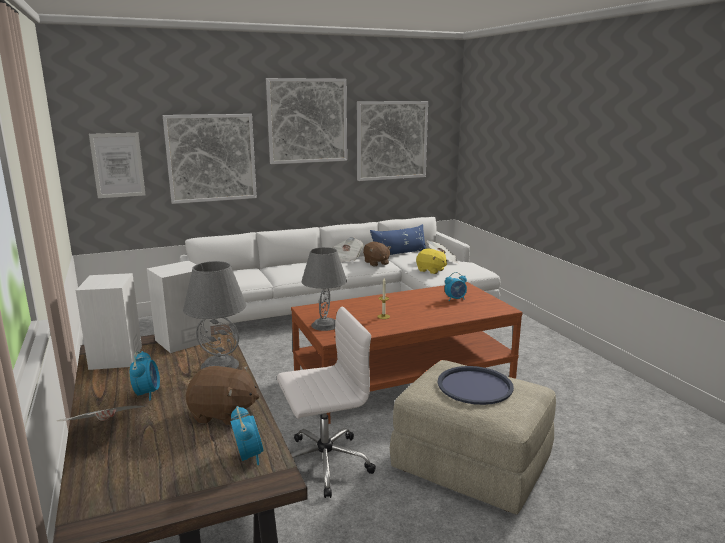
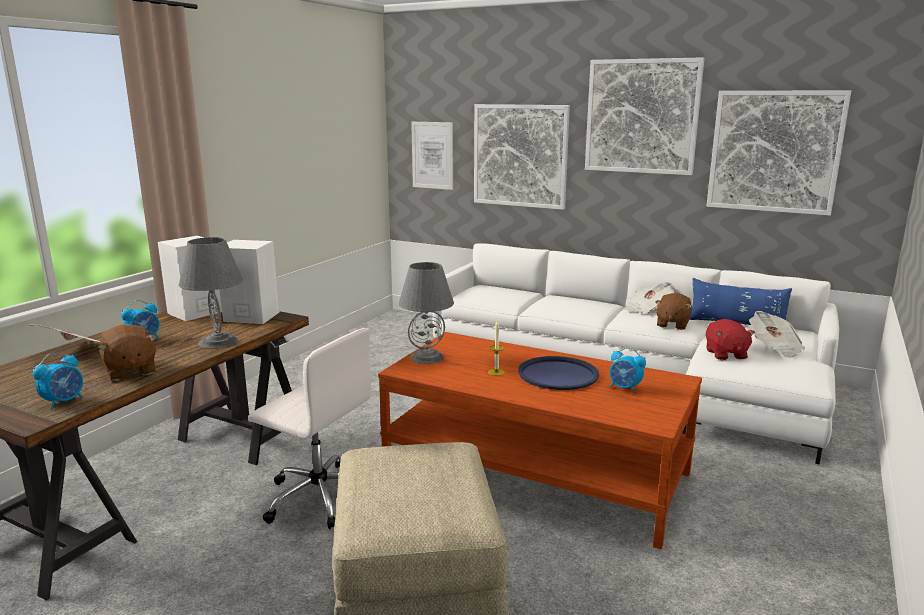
camera: 50 degrees right, 0 degrees up
(431, 270) = (725, 354): yellow plush toy -> red plush toy
(475, 386) = (418, 479): blue tray -> blue tray (557, 374)

